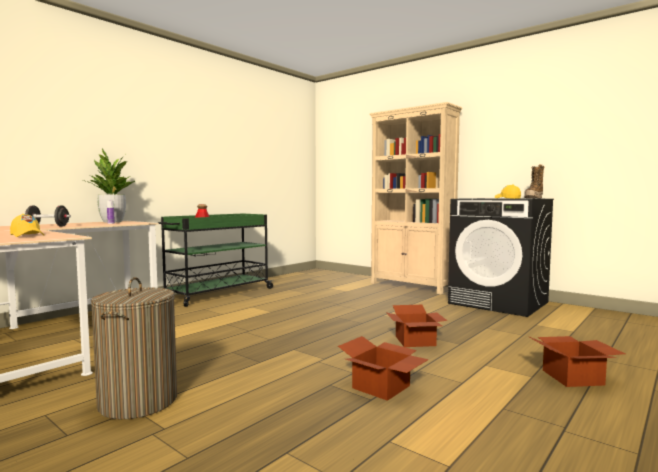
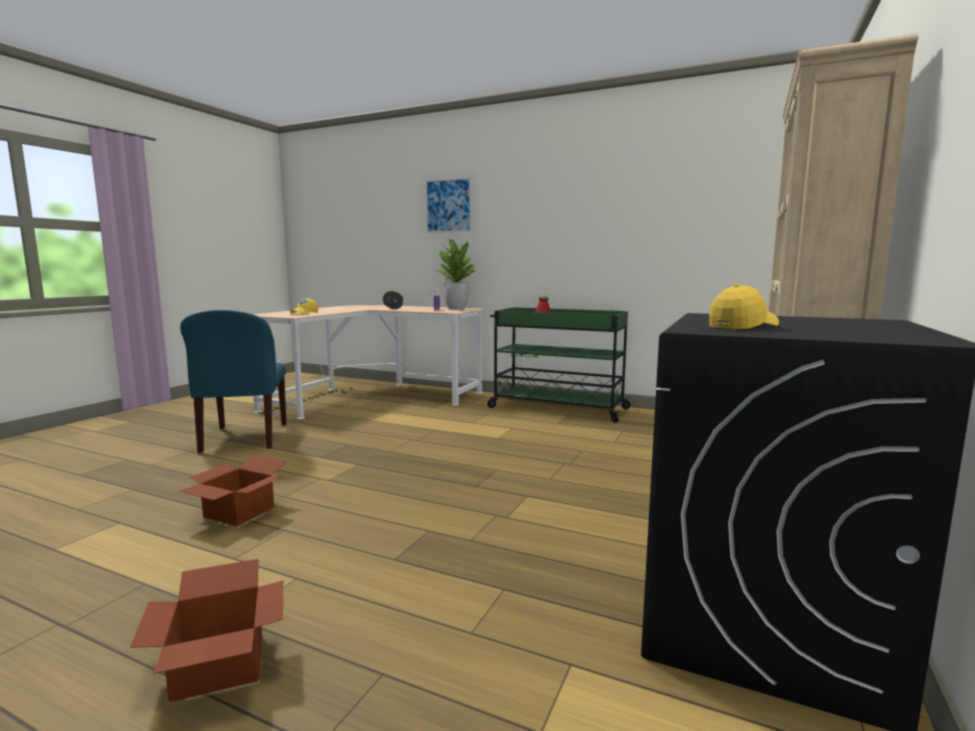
camera: 75 degrees right, 5 degrees up
(75, 112) = (448, 205): none -> picture
(138, 401) = (244, 438): laundry basket -> blue chair
(415, 341) = (398, 524): cardboard box -> none
(534, 198) = (815, 335): boot -> none

